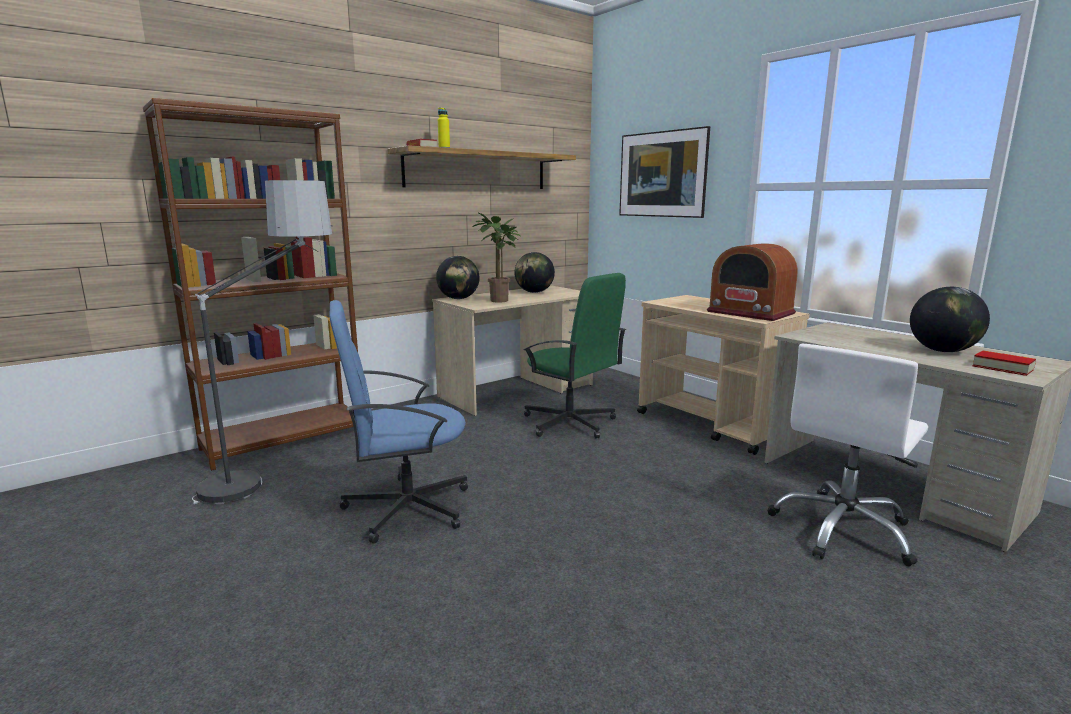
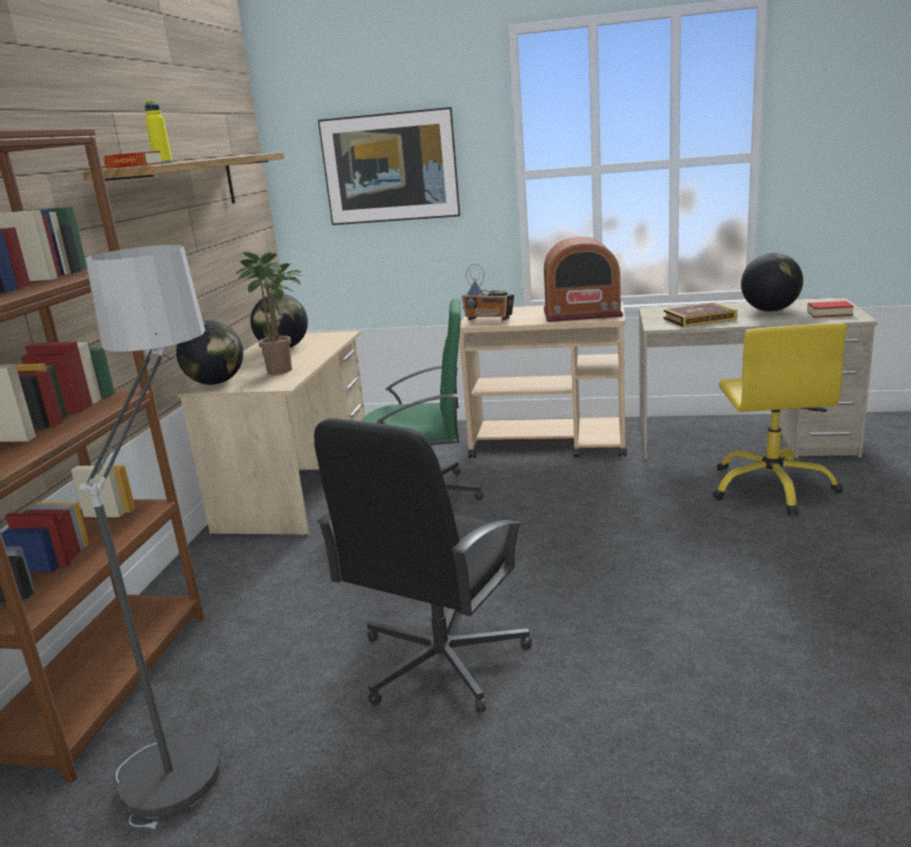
camera: 40 degrees left, 5 degrees up
(405, 508) = (439, 662): blue office chair -> black office chair
(675, 302) = (489, 320): none -> radio
(843, 530) = (772, 487): white office chair -> yellow office chair
(849, 340) = (699, 319): none -> book

